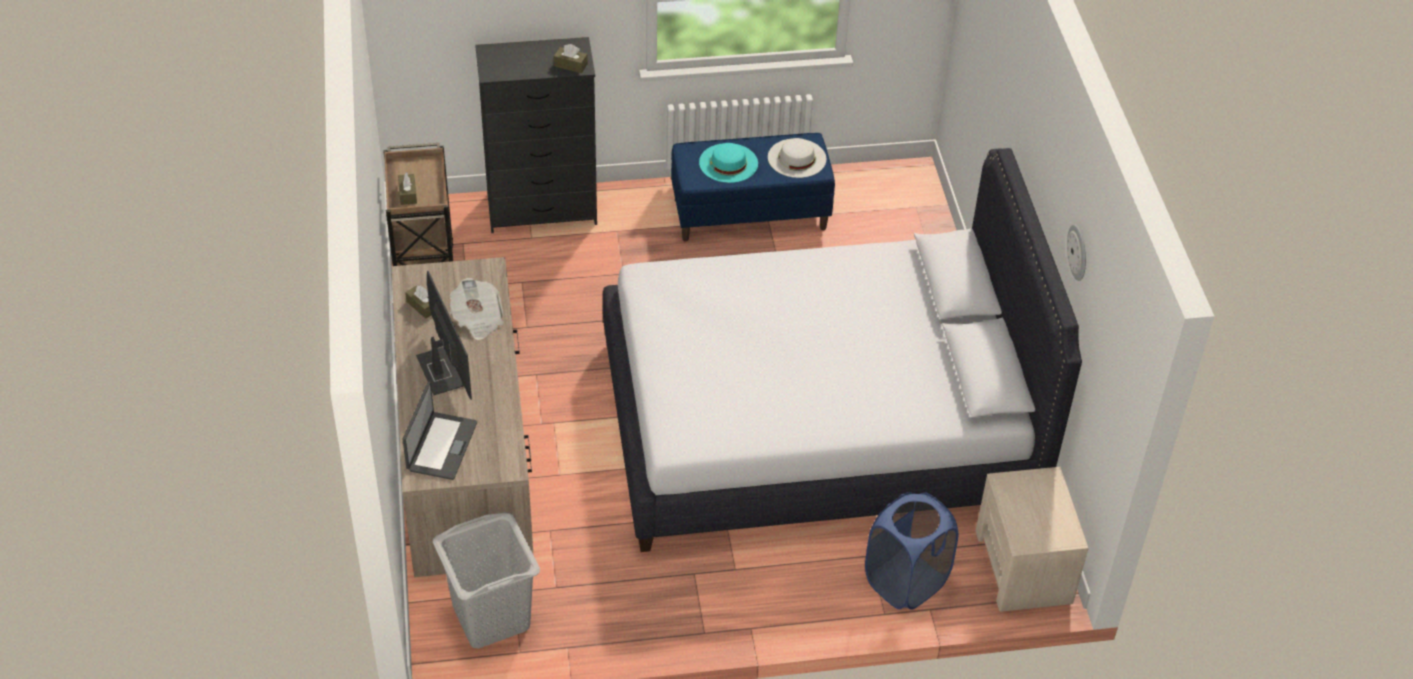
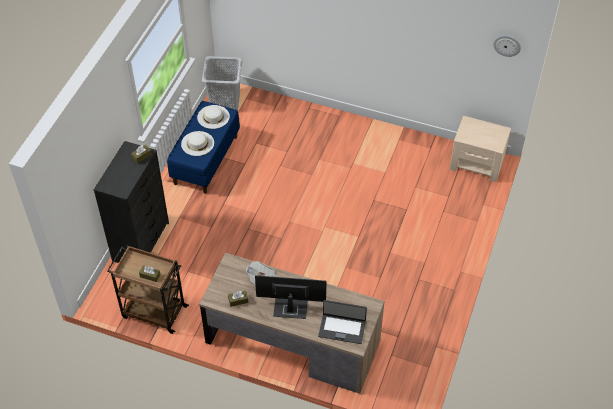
camera: 60 degrees left, 5 degrees up
(441, 446) = (342, 328): laptop -> laptop turned 150 degrees clockwise
(491, 617) = (402, 370): grey laundry basket -> grey laundry basket (225, 102)
(728, 163) = (197, 143): turquoise hat -> white hat
(816, 424) = (356, 195): white bed -> none
(906, 582) = (464, 205): blue laundry basket -> none
(1078, 252) = (432, 27): wall clock -> wall clock (507, 45)

